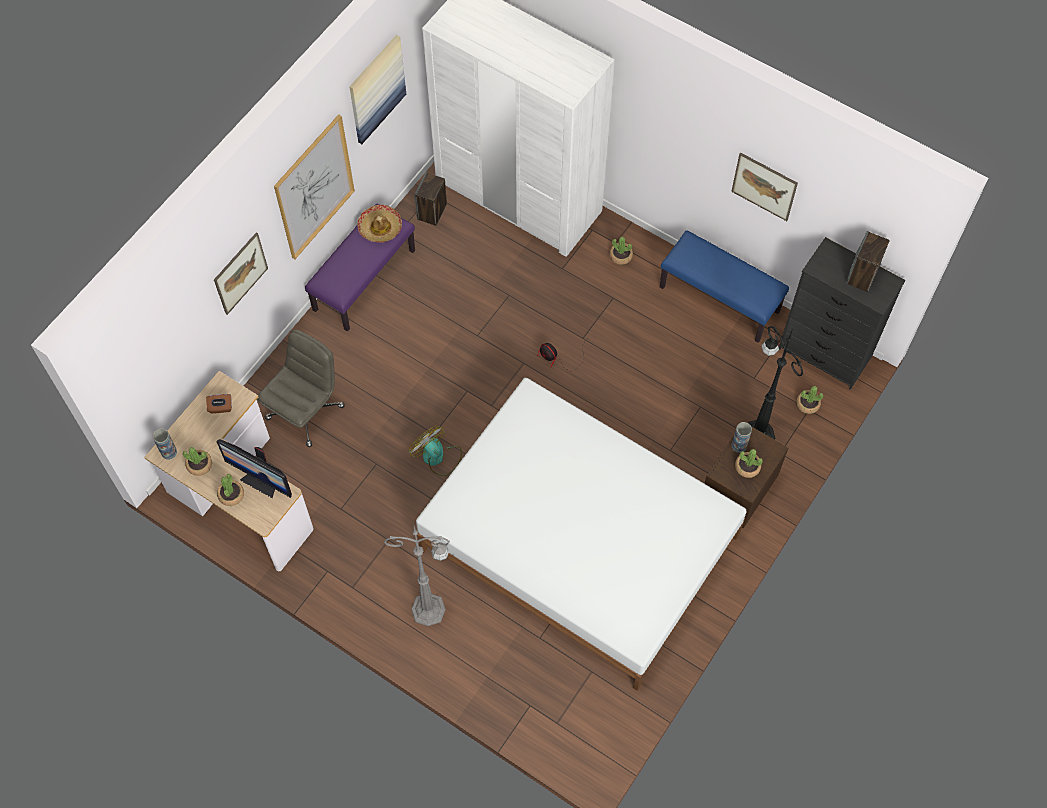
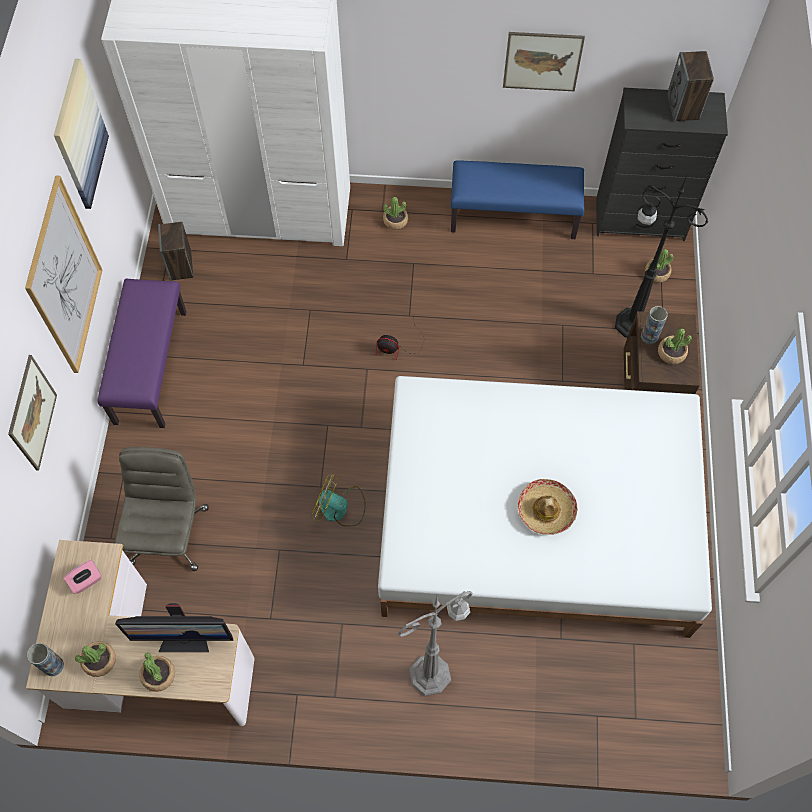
camera: 30 degrees left, 0 degrees up
(220, 408) = (86, 581): brown tissue box -> pink tissue box
(380, 228) = (145, 300): hat -> hat (546, 510)

